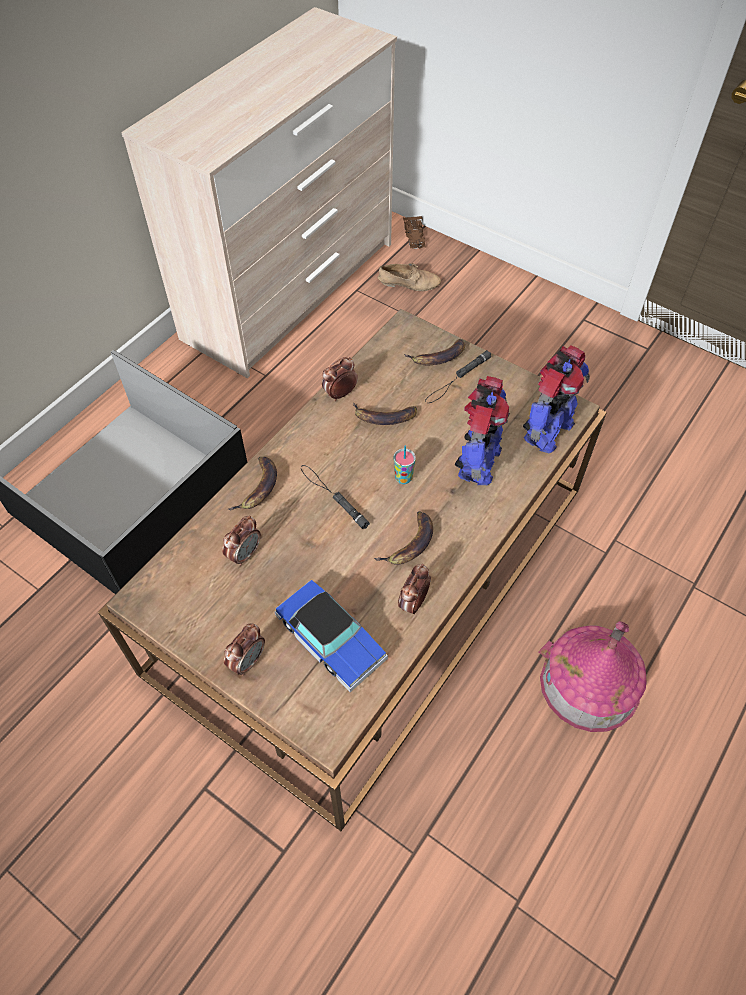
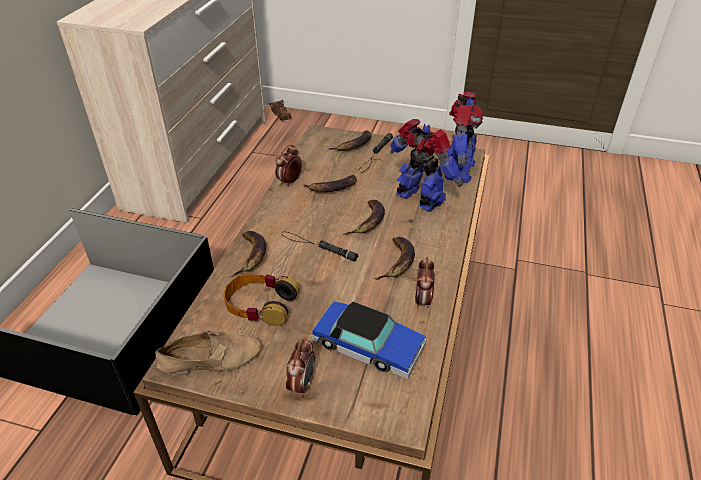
camera: 20 degrees left, 15 degrees down
(244, 554) = (260, 304): alarm clock -> headphones
(403, 478) = (368, 222): cup -> banana
(409, 282) = (289, 140): beige shoe -> beige shoe (211, 358)
(477, 463) = (419, 200): toy robot -> toy robot turned 45 degrees counterclockwise
(589, 683) = (554, 358): toy house -> none

